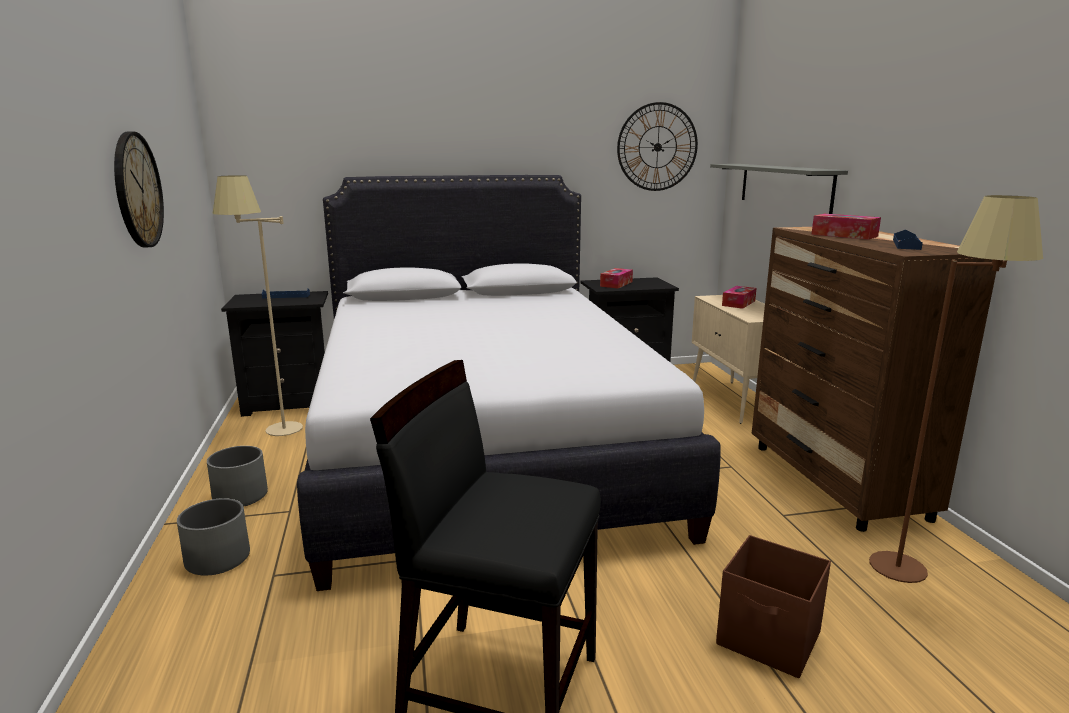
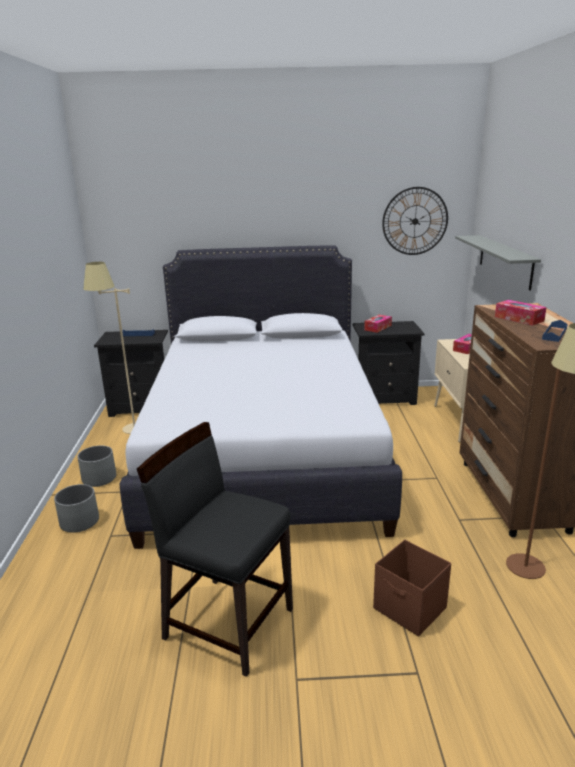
camera: 10 degrees right, 5 degrees up
(137, 190) = (32, 283): wall clock -> none

